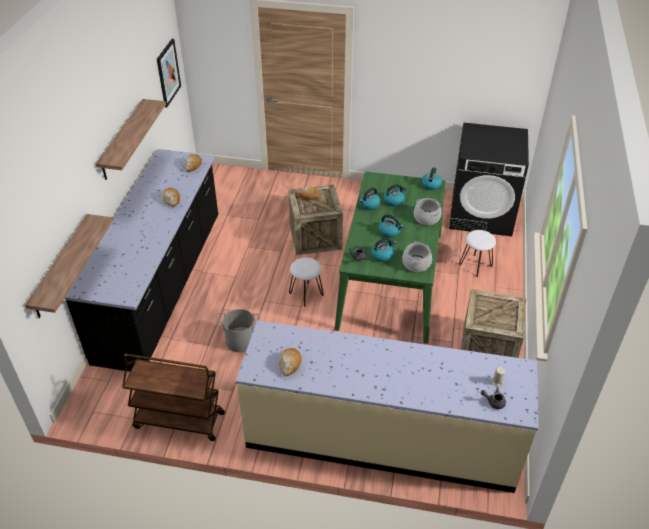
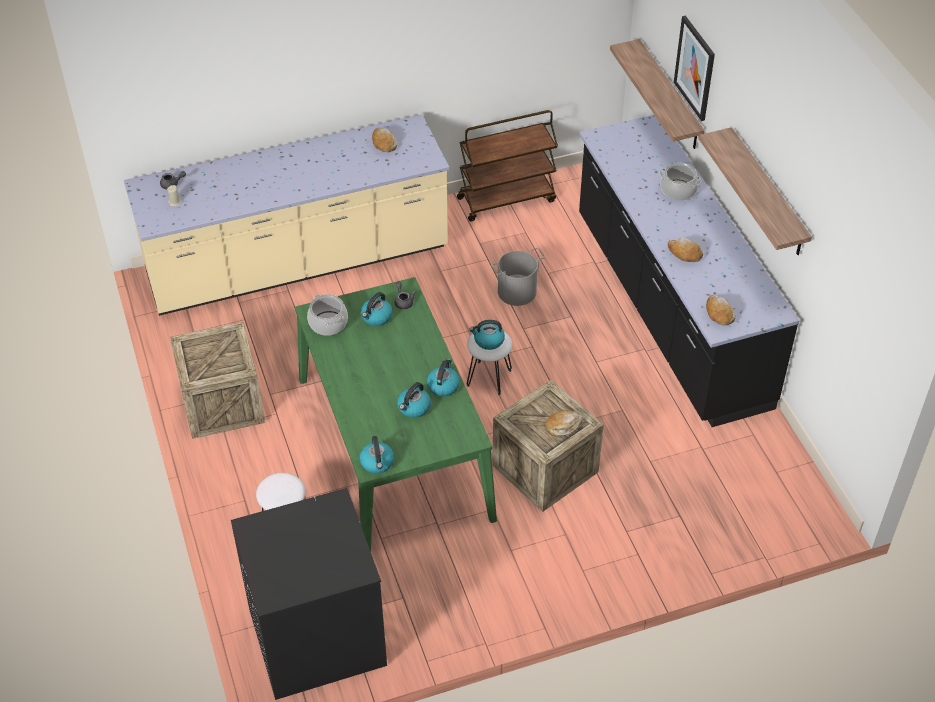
camera: 150 degrees right, 5 degrees up
(168, 73) = (866, 326): picture -> picture (695, 68)
(389, 232) = (388, 355): kettle -> kettle (488, 341)
(426, 218) = (352, 398): cooking pot -> cooking pot (678, 190)

